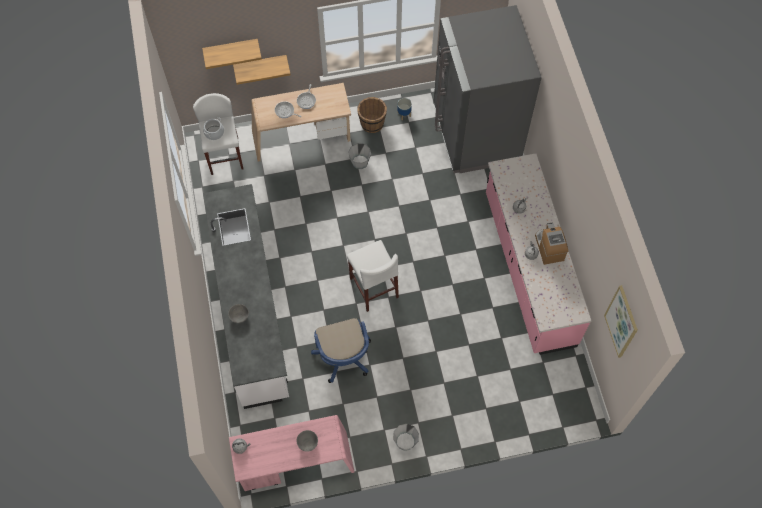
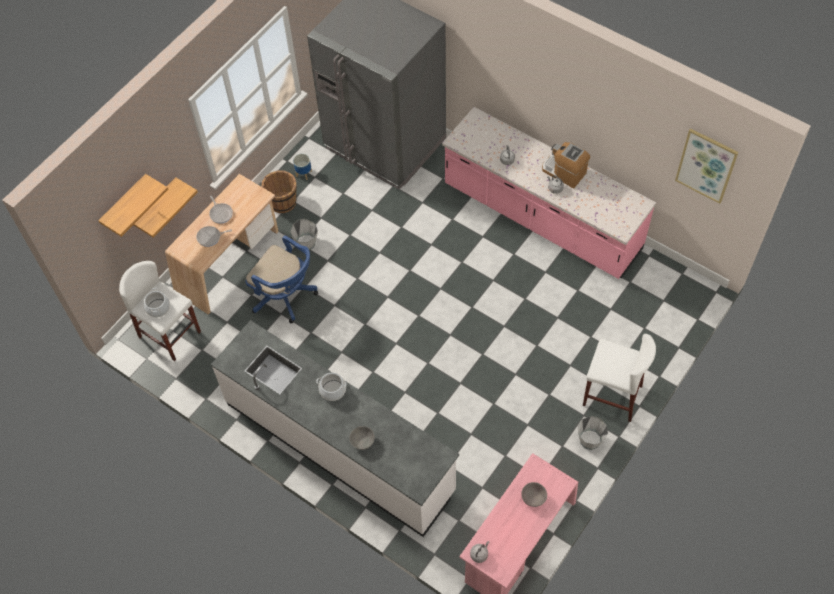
camera: 40 degrees left, 5 degrees down
(254, 269) = (333, 390): none -> cooking pot
(343, 358) = (466, 417): blue office chair -> blue office chair (286, 296)
(373, 287) = (429, 337): white stool -> white stool (612, 395)

